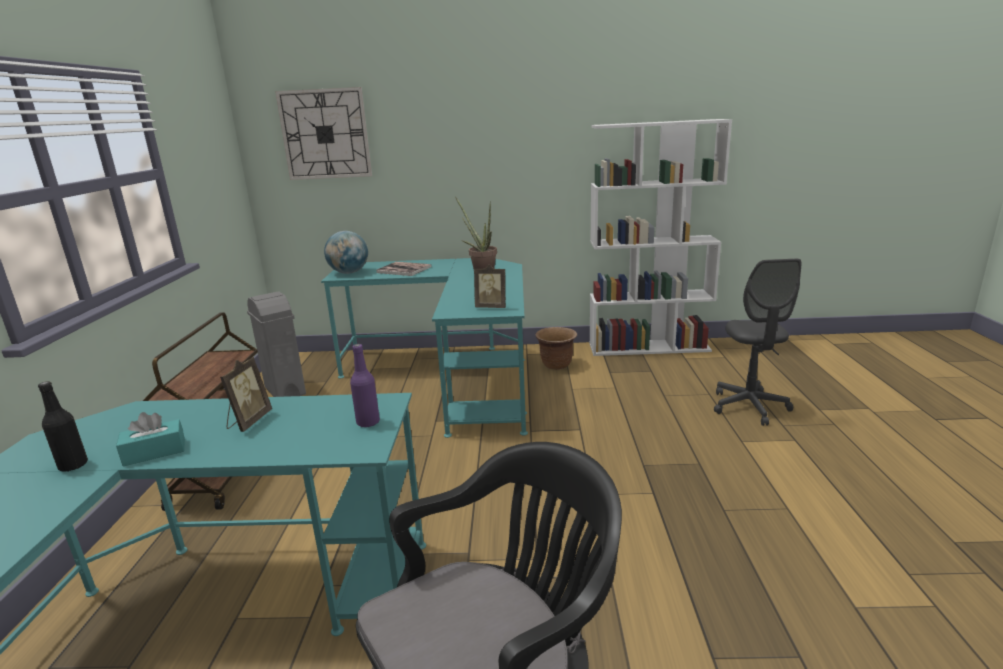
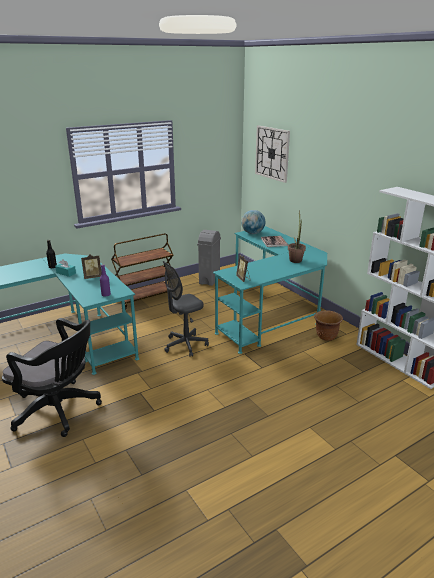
camera: 55 degrees right, 5 degrees up
(749, 407) = (360, 422): grey office chair -> grey office chair (185, 345)

